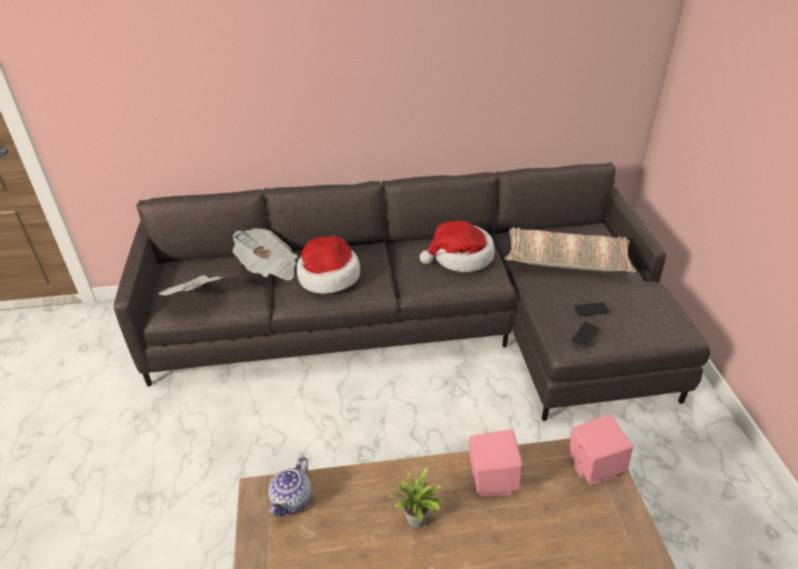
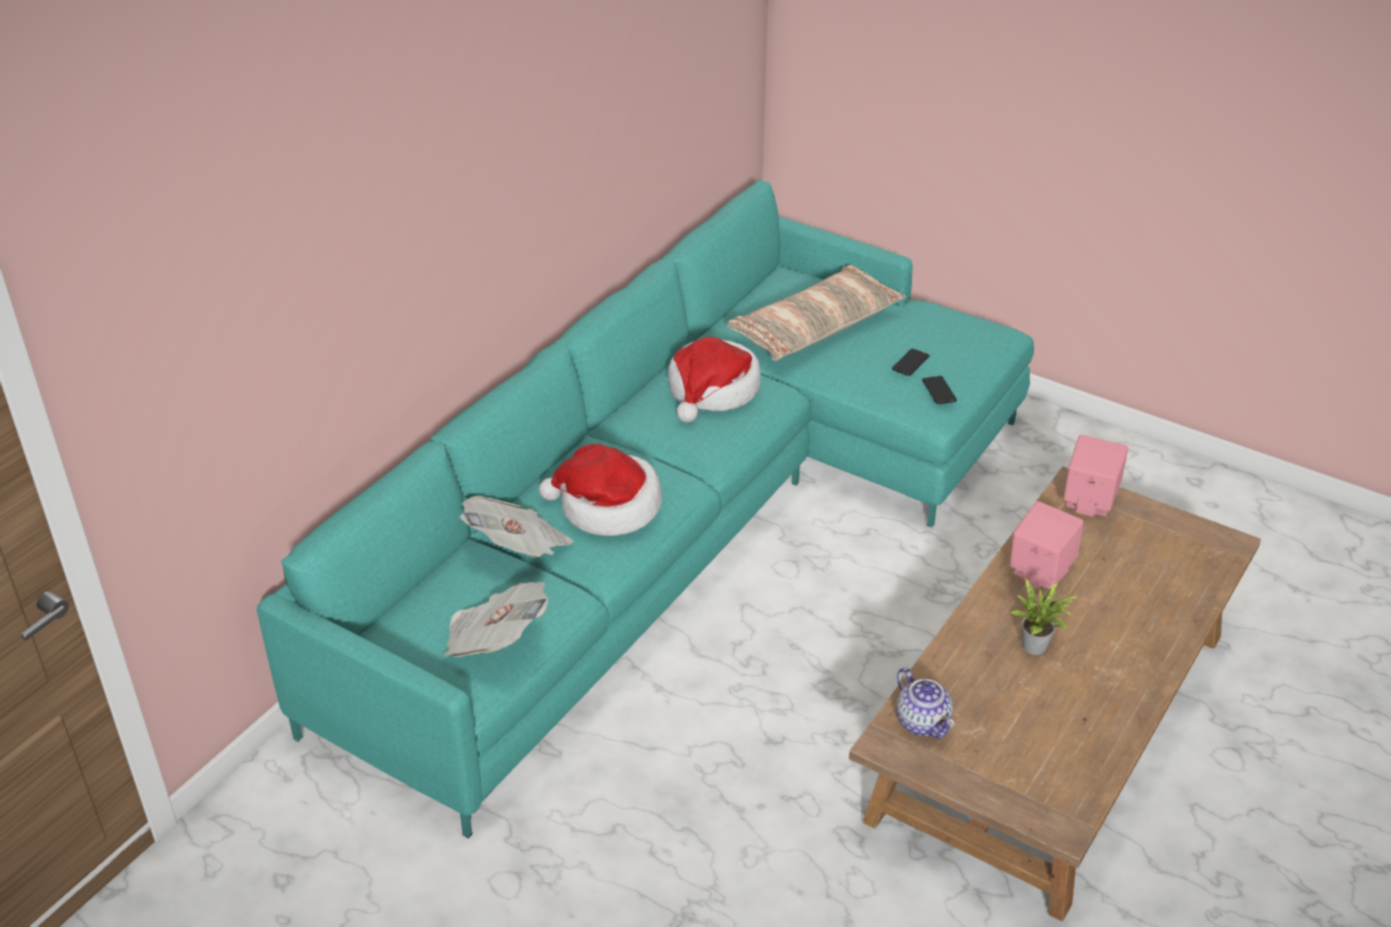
camera: 50 degrees left, 0 degrees up
(423, 327) = (684, 524): grey sofa -> turquoise sofa

